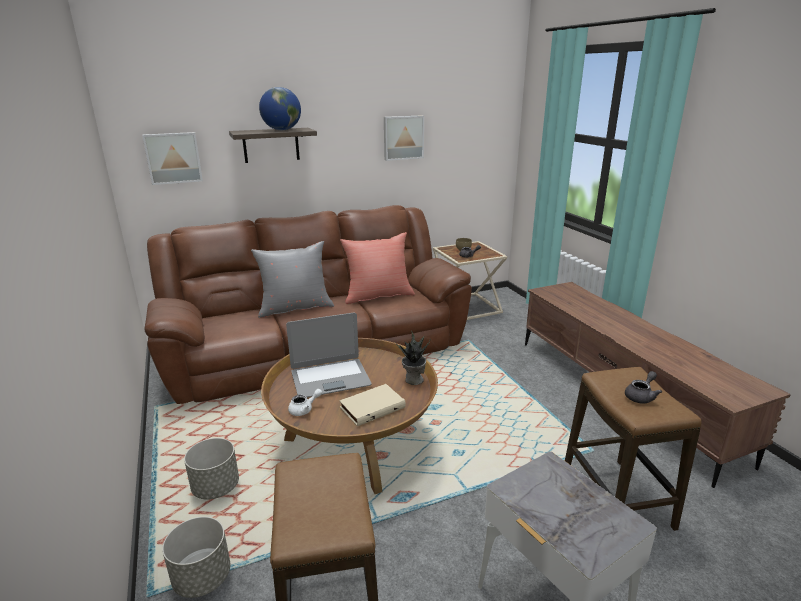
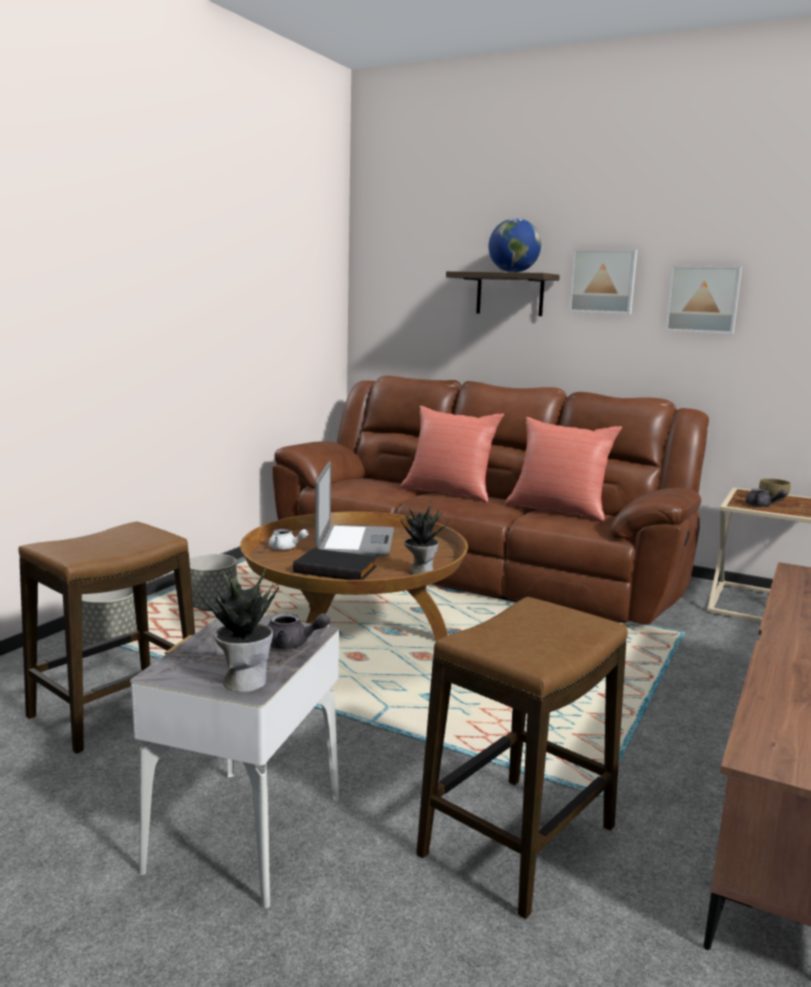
camera: 50 degrees right, 10 degrees down
(173, 158) = (405, 299): picture -> picture (603, 281)
(295, 308) = (449, 493): grey pillow -> red pillow
(330, 378) = (355, 542): laptop -> laptop turned 120 degrees counterclockwise
(372, 406) = (336, 569): beige book -> black book
(617, 522) = (244, 681): none -> potted plant
(641, 396) = (531, 635): grey teapot -> grey teapot (292, 644)

